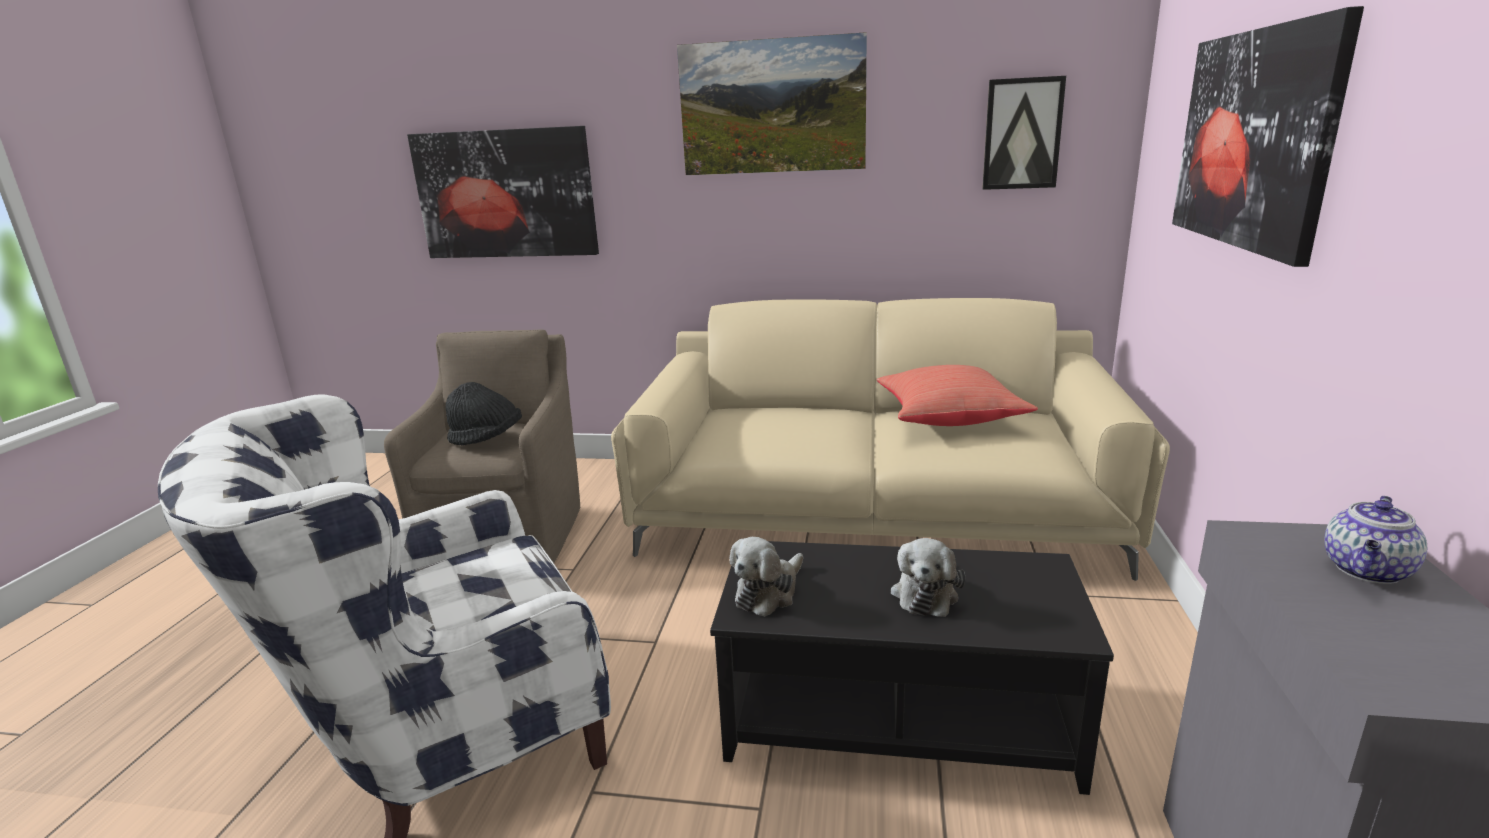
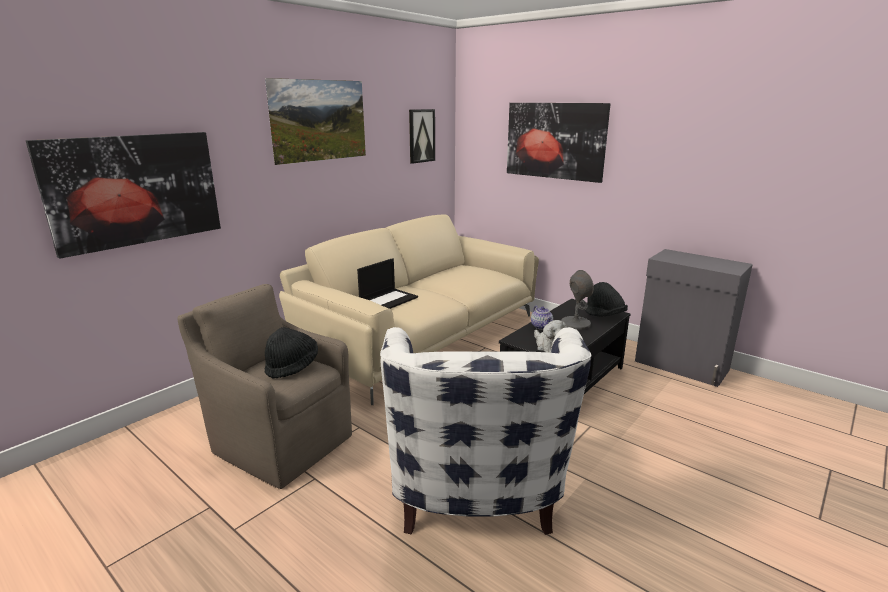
camera: 60 degrees left, 0 degrees up
(770, 417) = (388, 299): none -> laptop
(925, 593) = (575, 323): plush toy -> grey table lamp
(948, 418) = (449, 275): red pillow -> none
(1028, 620) = (604, 316): none -> black hat
(1367, 571) = (685, 257): teapot -> teapot (541, 326)

